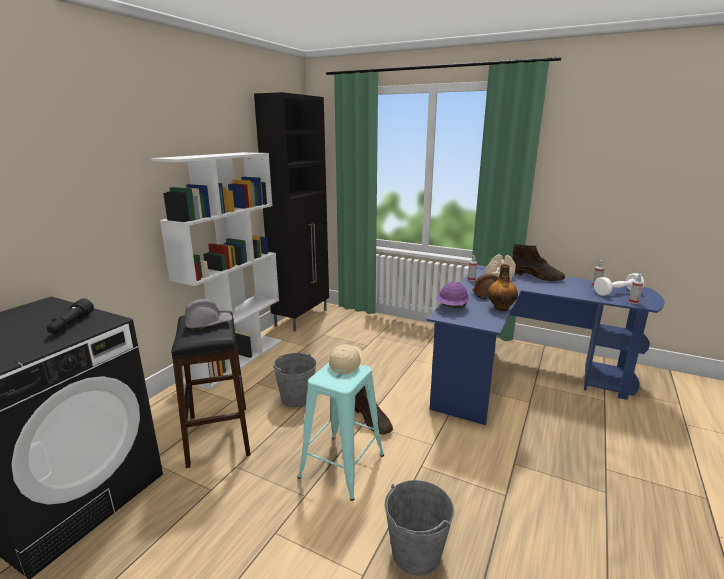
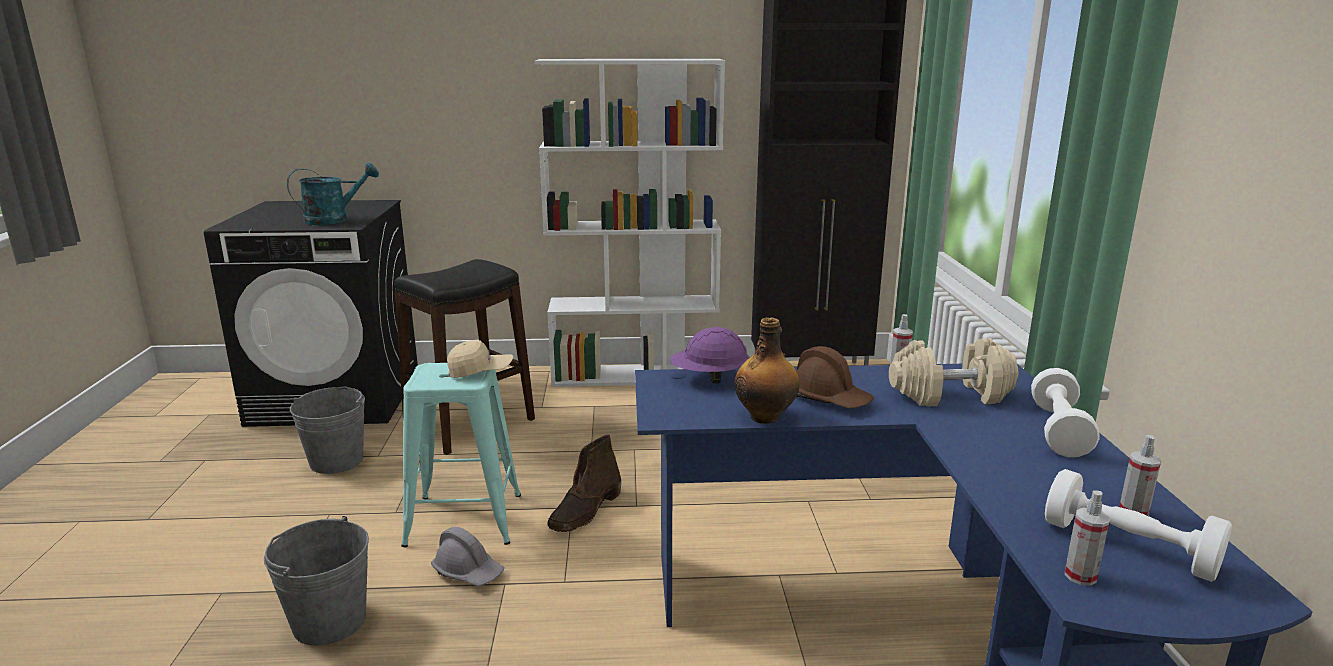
camera: 60 degrees right, 0 degrees up
(71, 325) = (334, 219): black flashlight -> turquoise watering can
(208, 324) = (462, 272): grey hard hat -> grey hard hat (468, 572)
(296, 398) = (586, 441): grey bucket -> grey bucket (336, 461)
(537, 276) = (1059, 431): brown boot -> white dumbbell

